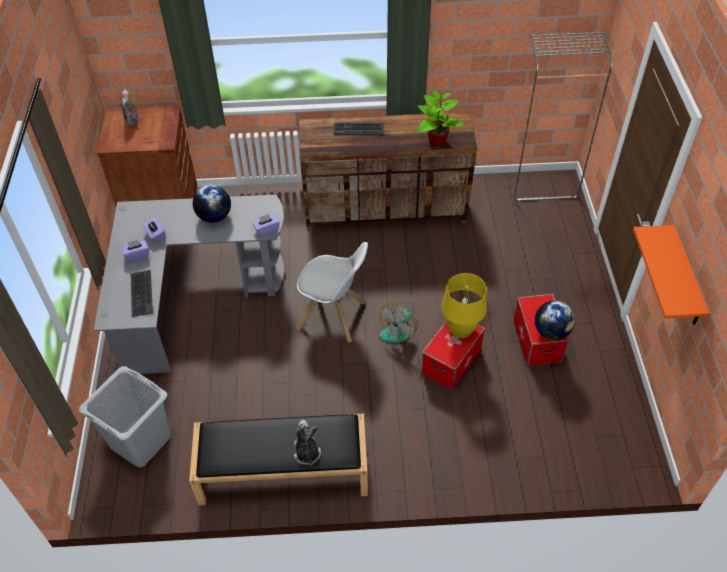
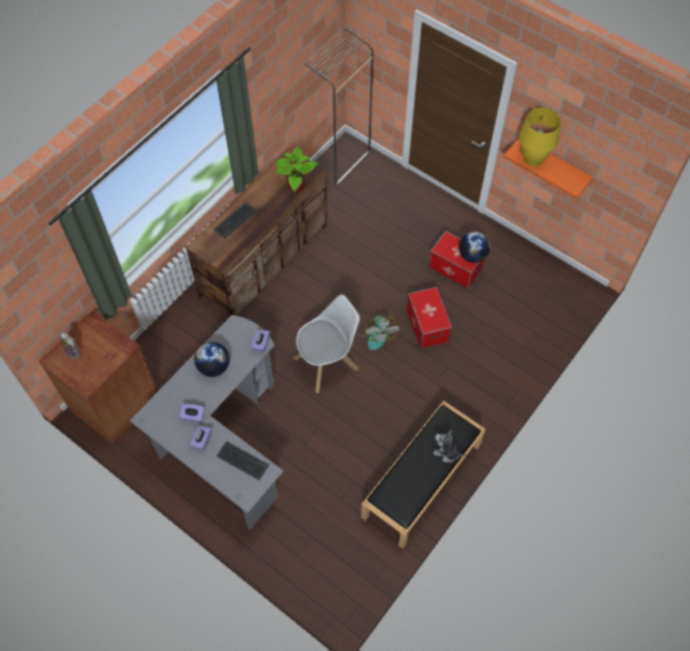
camera: 50 degrees left, 10 degrees up
(140, 441) = (319, 553): grey laundry basket -> none
(461, 329) = (425, 300): yellow table lamp -> yellow table lamp (533, 158)

